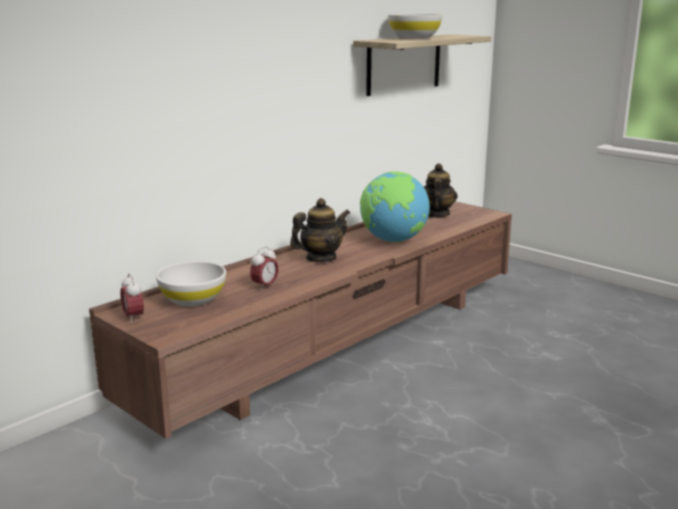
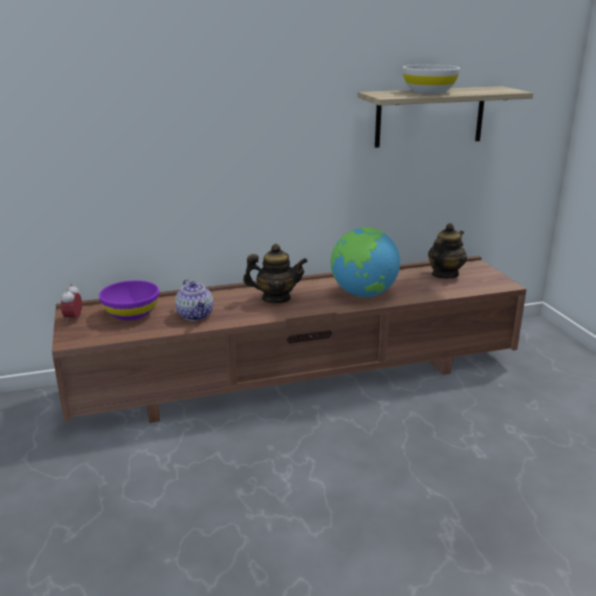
camera: 30 degrees right, 5 degrees up
(193, 299) = (131, 314): white bowl -> purple bowl
(265, 286) = (196, 315): alarm clock -> teapot

